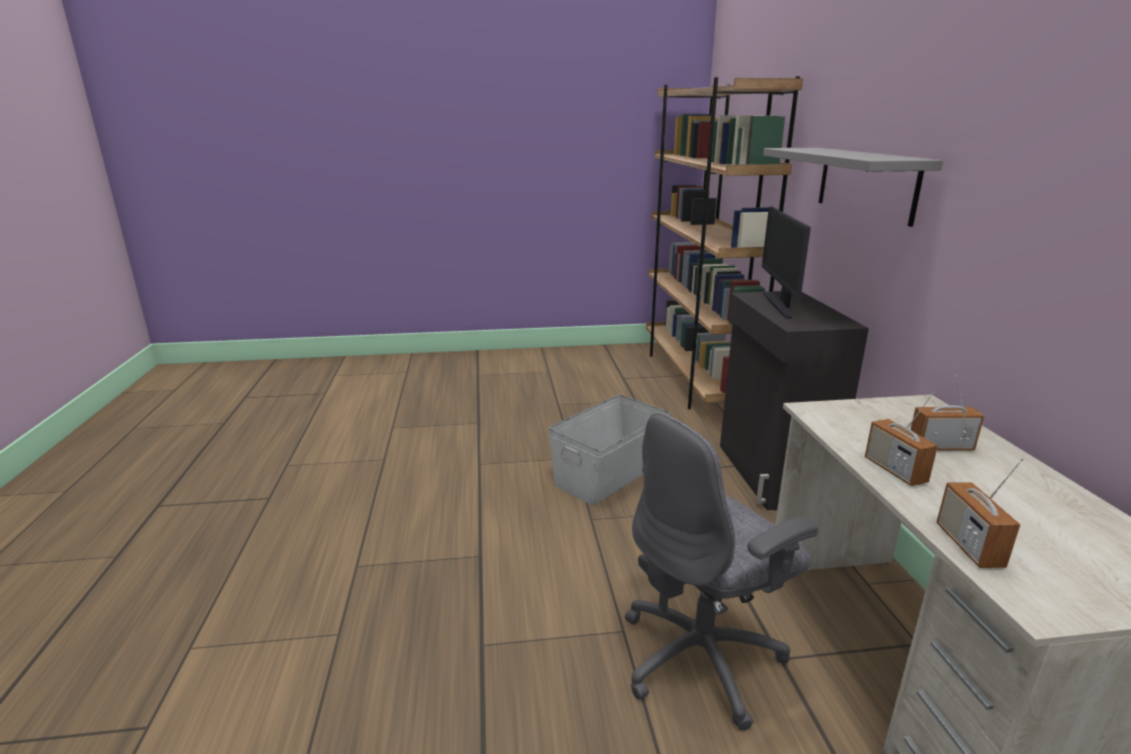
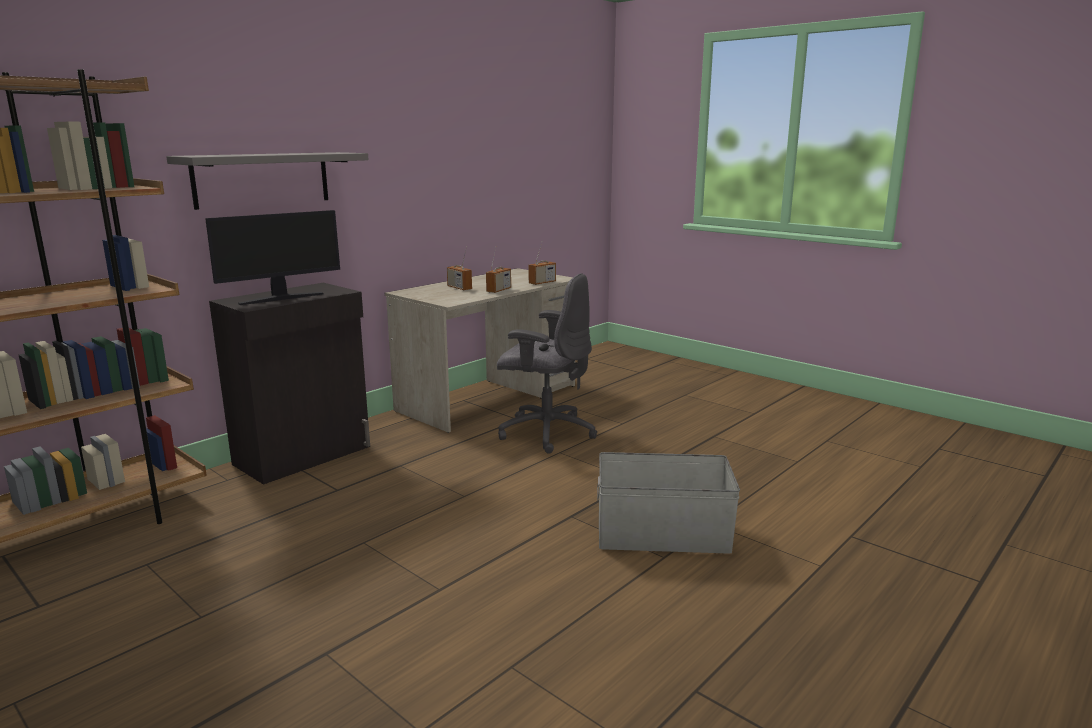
camera: 130 degrees left, 5 degrees down
(610, 474) = (378, 513): grey storage box -> grey storage box (661, 534)

